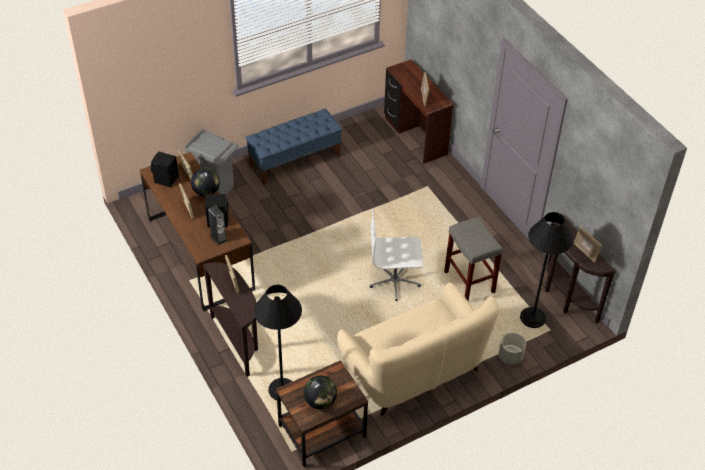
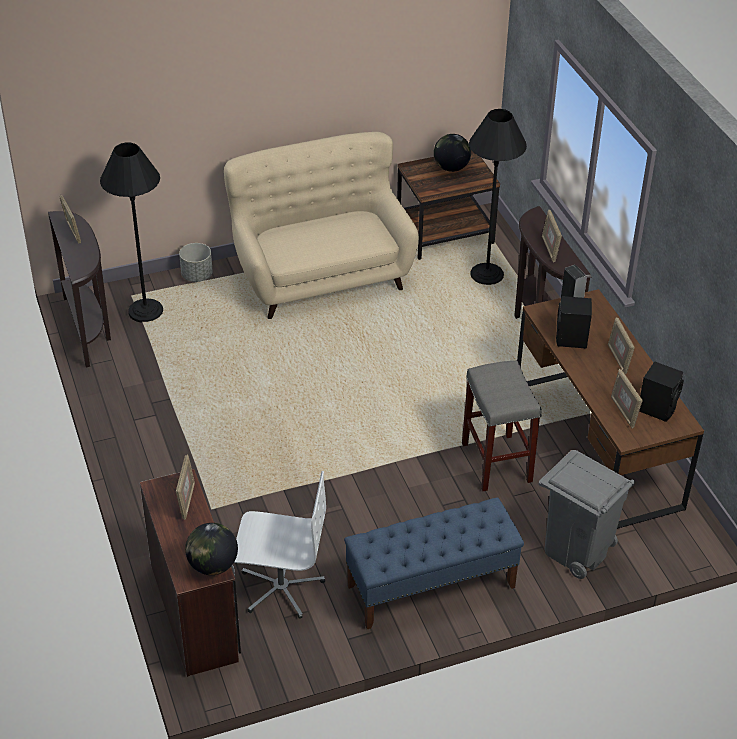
camera: 170 degrees left, 5 degrees down
(206, 192) = (590, 382): globe -> globe (213, 565)
(394, 281) = (313, 374): white office chair -> white office chair (280, 587)
(470, 282) = (208, 361): grey stool -> grey stool (495, 462)

